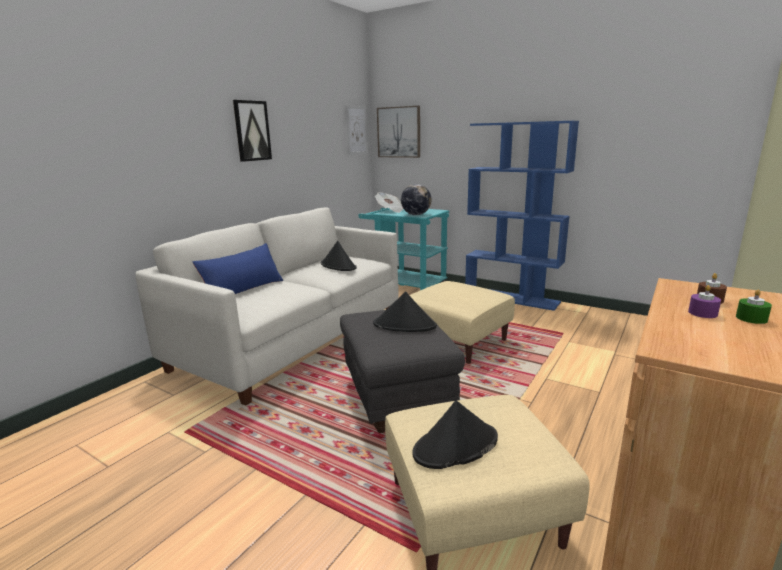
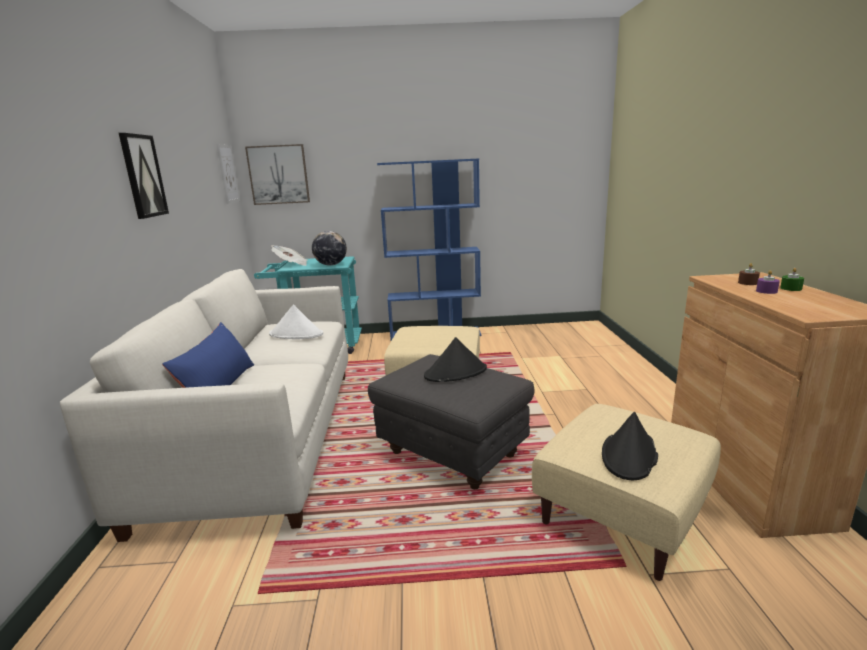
camera: 35 degrees left, 0 degrees up
(338, 266) = (296, 334): black hat -> white hat

